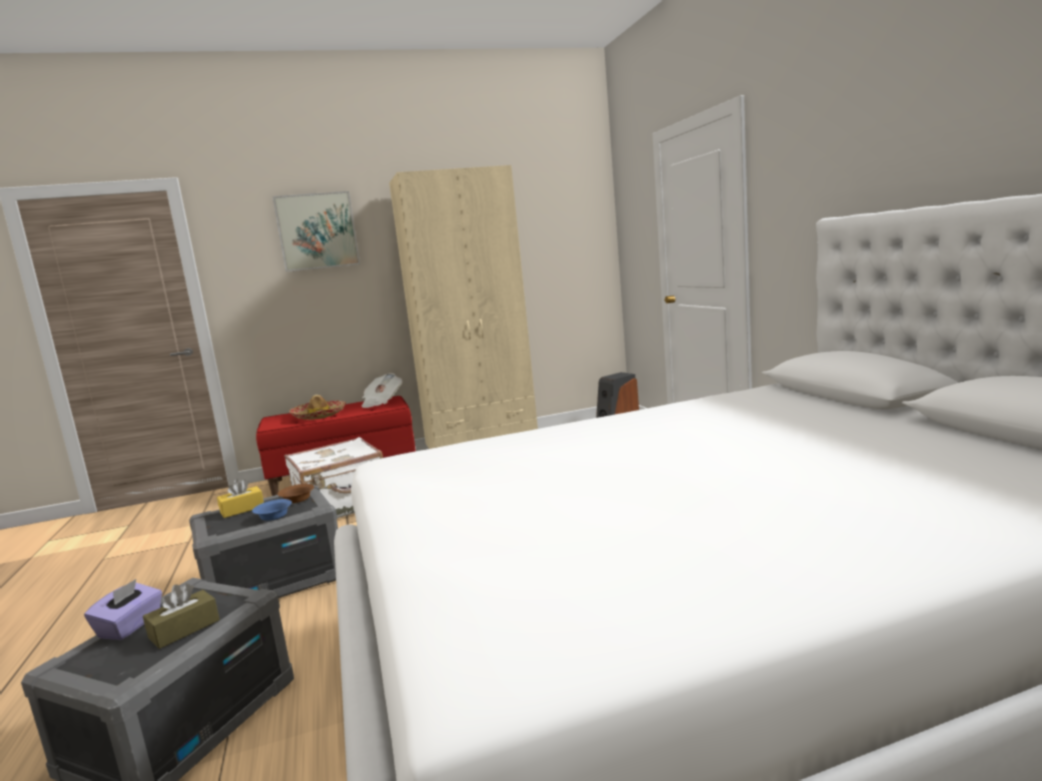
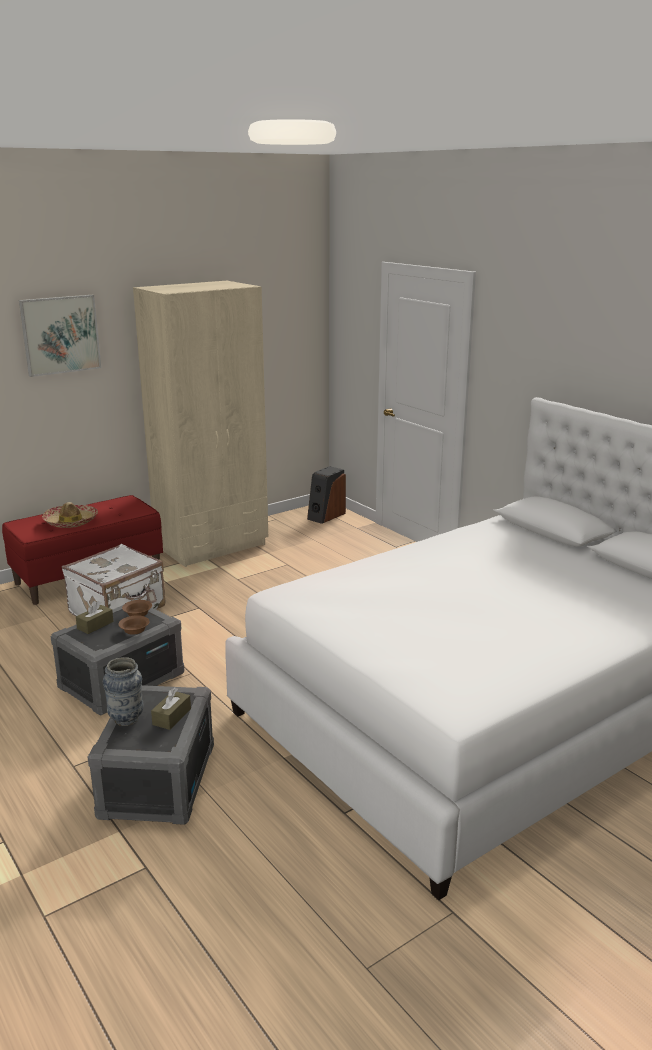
camera: 20 degrees left, 10 degrees up
(131, 626) = (126, 719): purple tissue box -> vase
(242, 509) = (95, 625): yellow tissue box -> brown tissue box
(274, 516) = (135, 630): blue bowl -> brown bowl
(381, 402) = (122, 504): newspaper -> none

